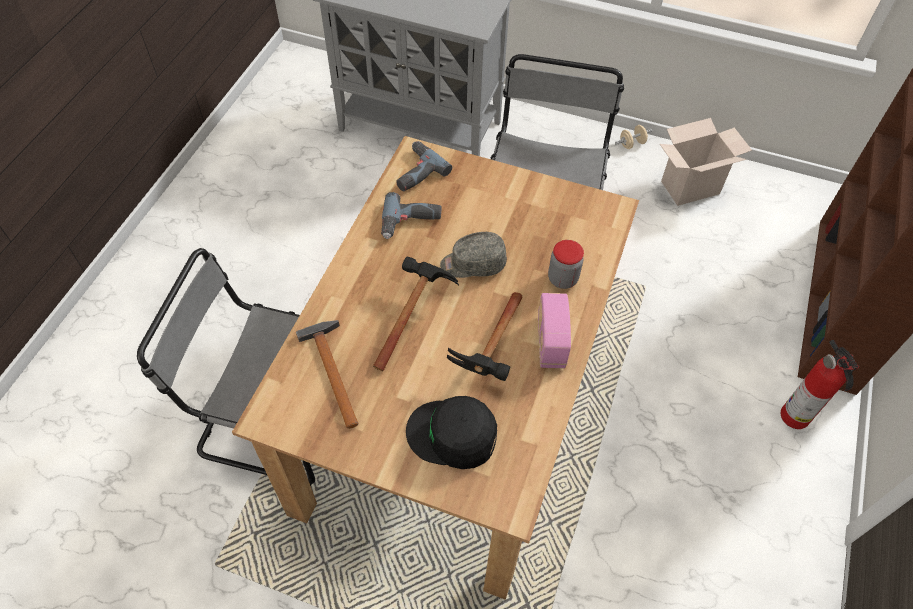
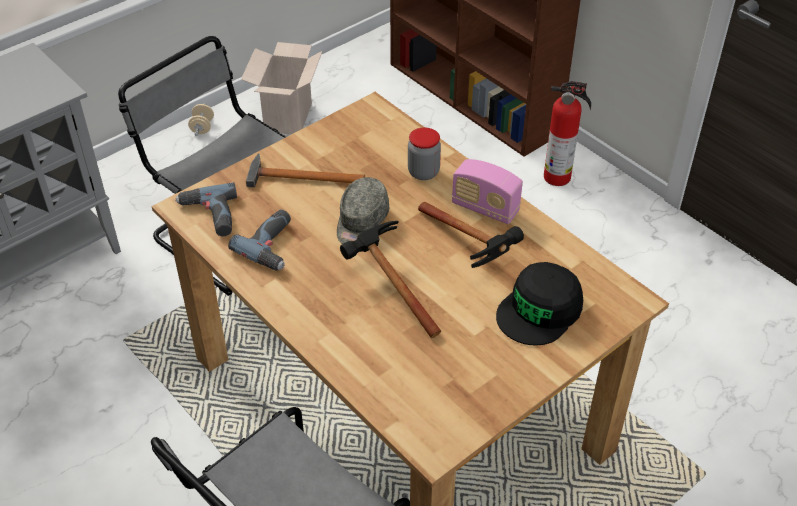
camera: 60 degrees left, 10 degrees down
(332, 370) = (411, 372): hammer -> hammer (300, 177)

